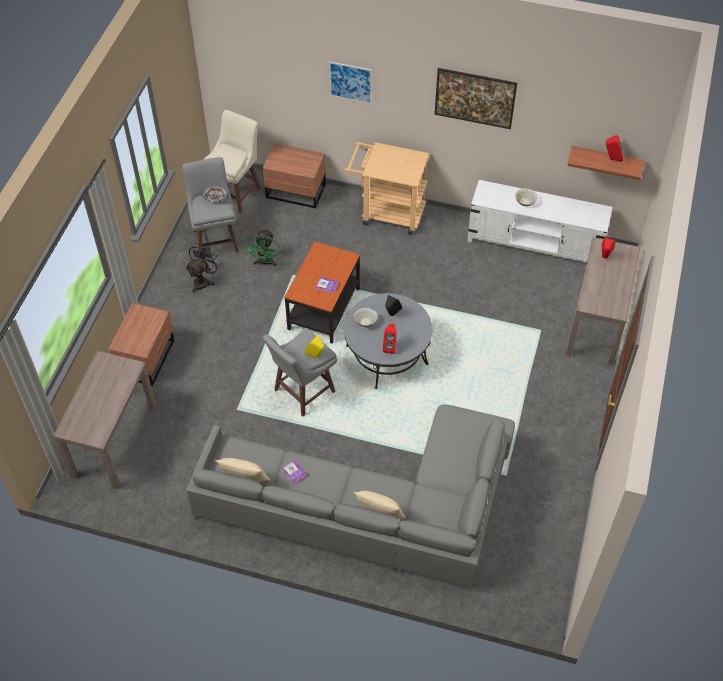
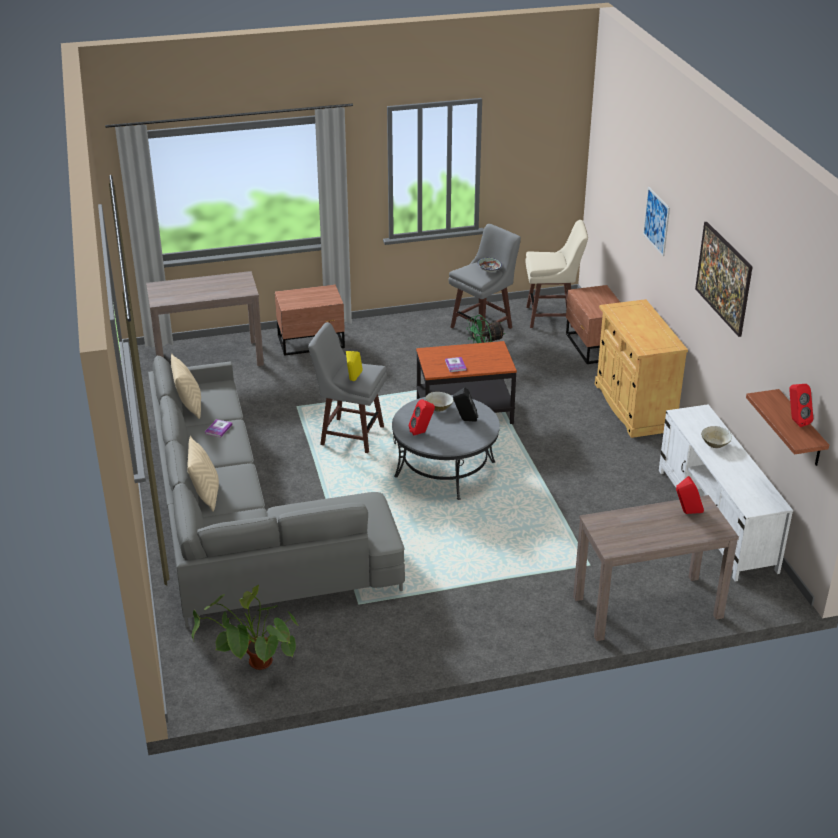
camera: 60 degrees right, 20 degrees down
(204, 281) = (428, 338): black fan -> none
(387, 213) = (634, 407): beige cart -> beige cabinet
(537, 567) = (251, 669): none -> potted plant

